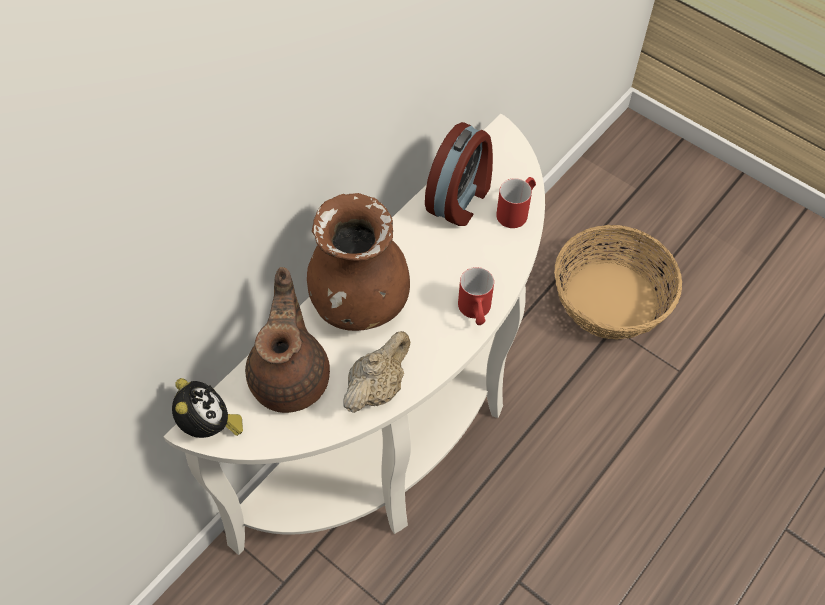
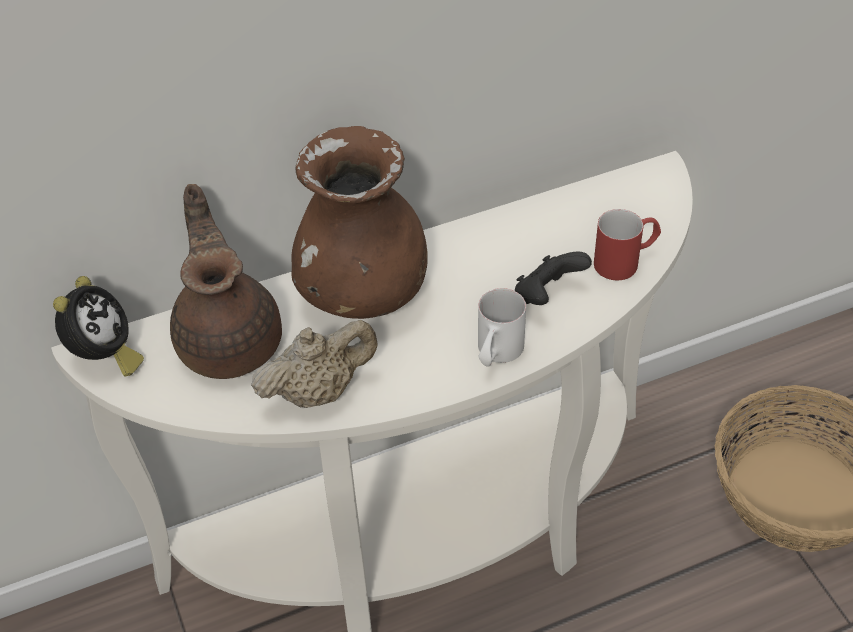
camera: 30 degrees right, 10 degrees down
(291, 376) = (230, 340): brown teapot -> brown teapot turned 45 degrees counterclockwise
(461, 199) = (562, 225): alarm clock -> none
(475, 312) = (496, 354): red mug -> white mug
(482, 256) = (547, 296): none -> black game controller

